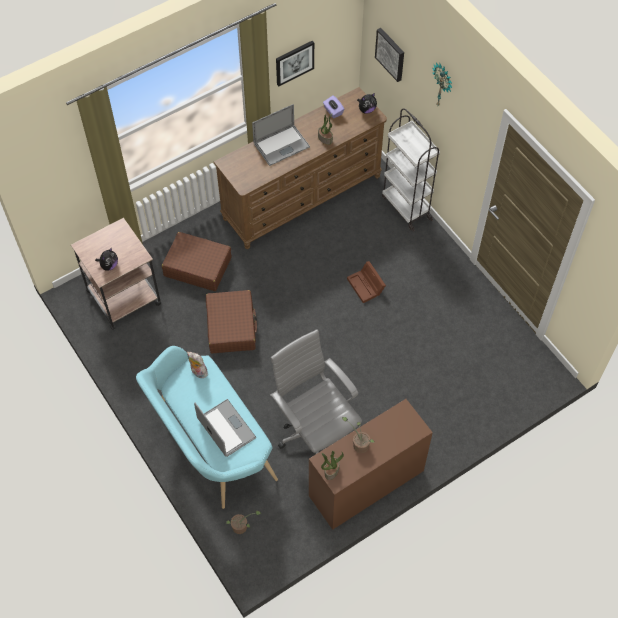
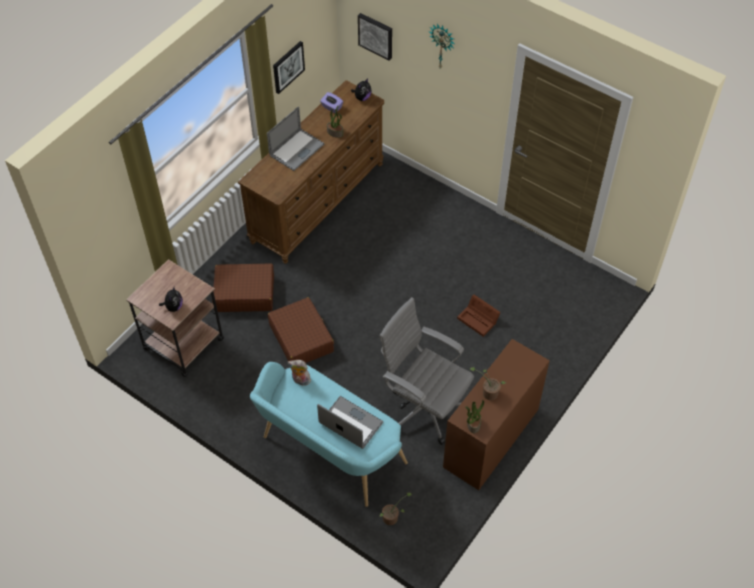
camera: 20 degrees left, 5 degrees down
(366, 286) = (413, 263): brown storage box -> brown storage box (479, 320)
(406, 207) = (418, 184): white cart -> none

